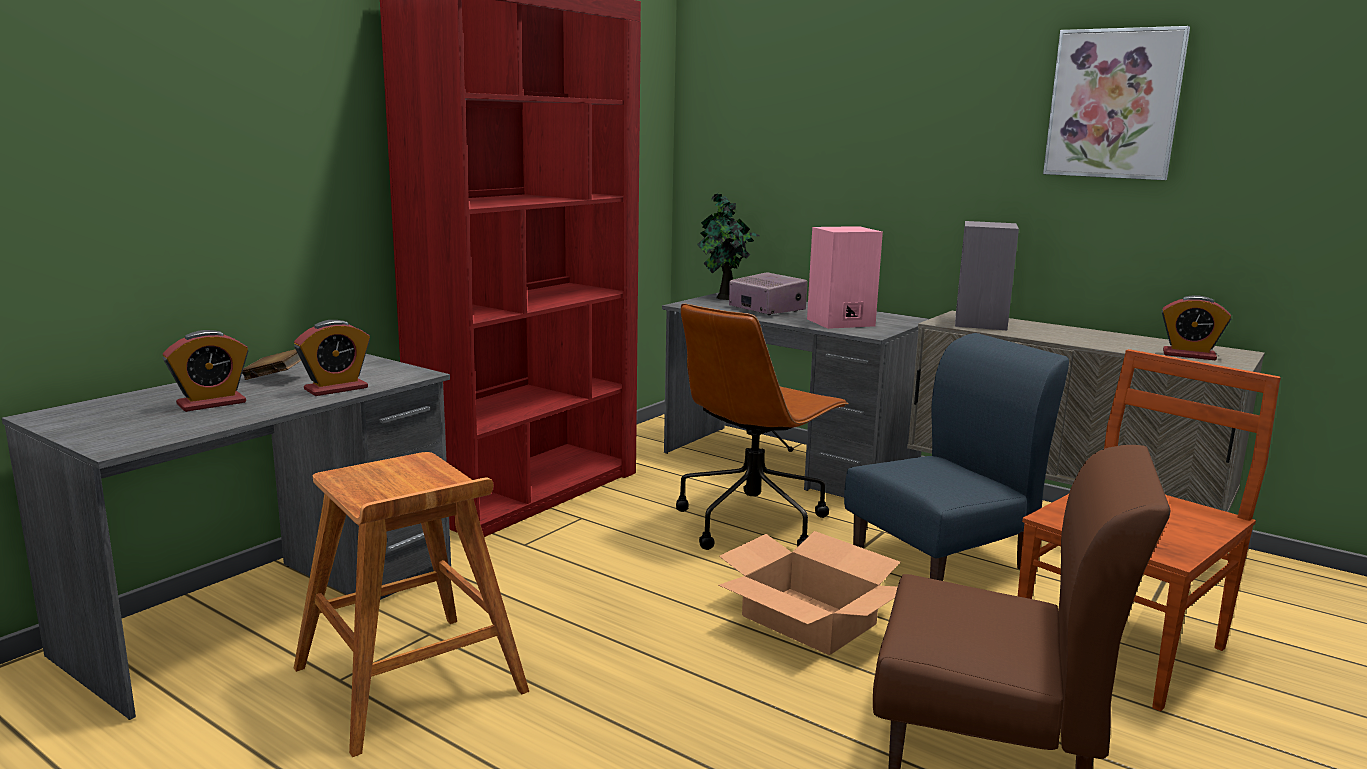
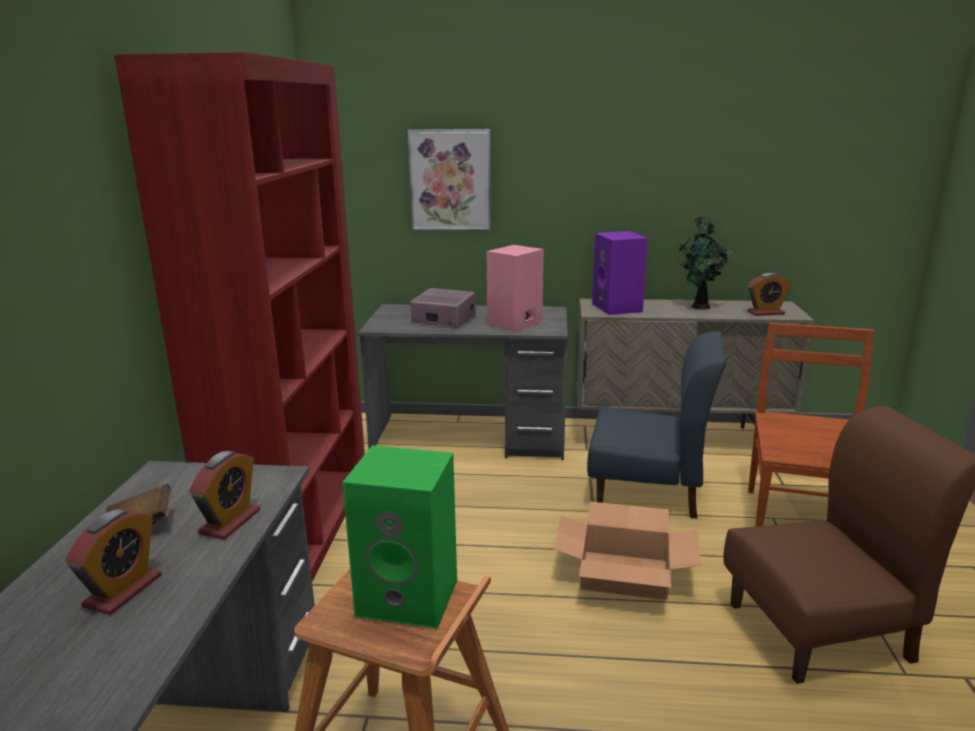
camera: 30 degrees left, 5 degrees up
(421, 479) = (410, 596): none -> green speaker
(724, 298) = (393, 313): potted plant -> potted plant (699, 307)
(753, 522) = (500, 499): brown office chair -> none
(942, 561) = (648, 490): blue chair -> blue chair turned 75 degrees clockwise
(982, 323) = (618, 308): grey speaker -> purple speaker
(1114, 104) = (686, 139): picture -> picture (450, 180)

